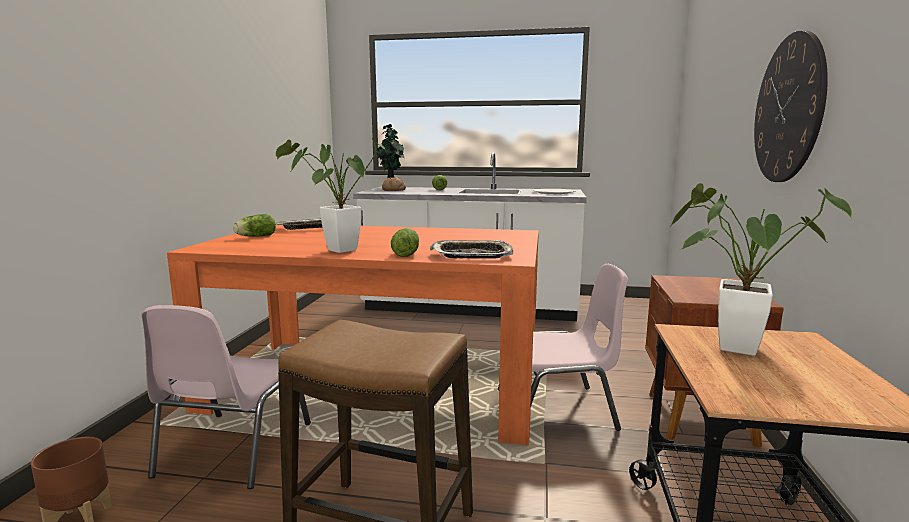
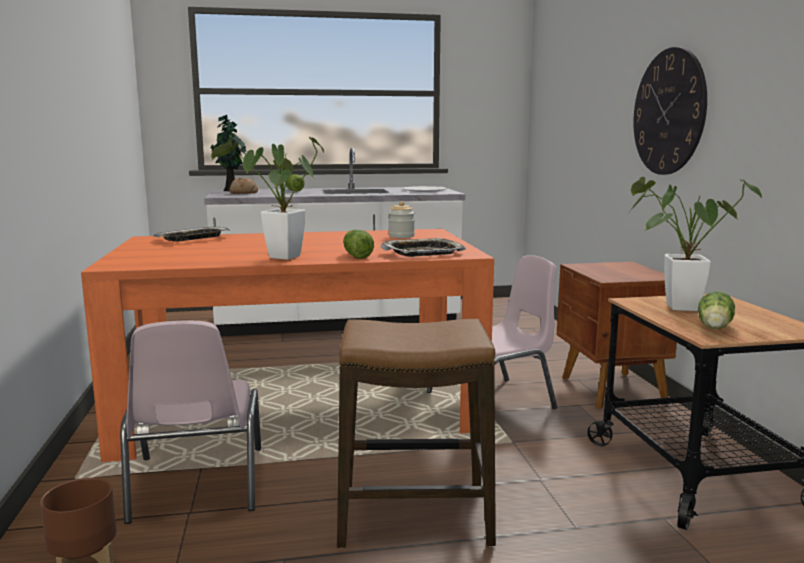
camera: 20 degrees left, 0 degrees up
(255, 236) = (150, 250): lettuce -> lettuce (714, 328)
(483, 236) = (401, 236): none -> jar

